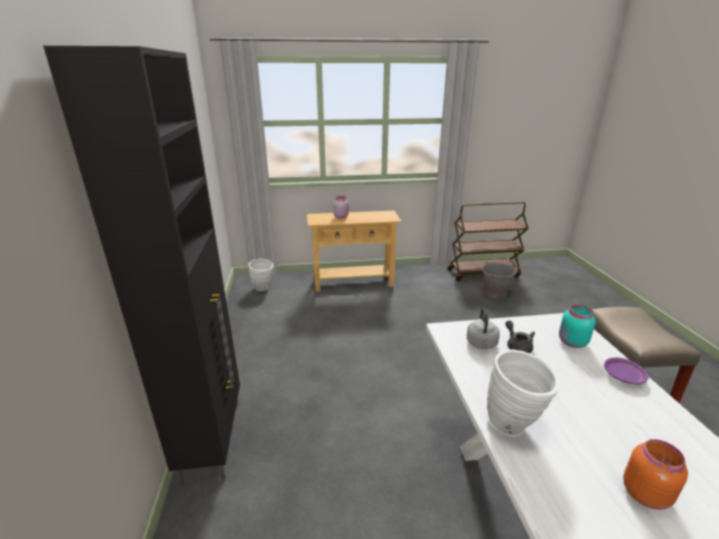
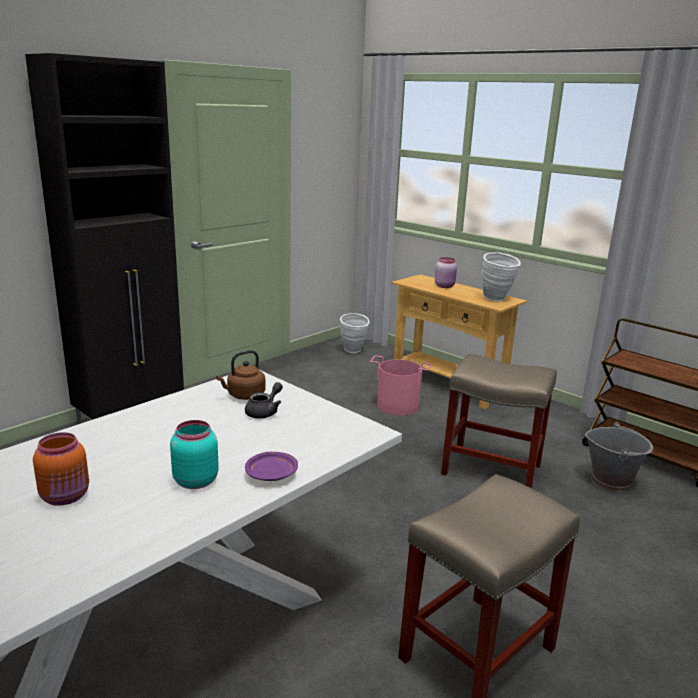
camera: 50 degrees right, 5 degrees down
(356, 309) = (397, 405): none -> pink bucket
(457, 316) = (493, 470): none -> beige stool
(481, 344) = (244, 395): grey kettle -> brown kettle
(514, 425) = (117, 429): white vase -> white vase (497, 300)
(571, 342) = (313, 439): turquoise jar -> turquoise jar (194, 481)

